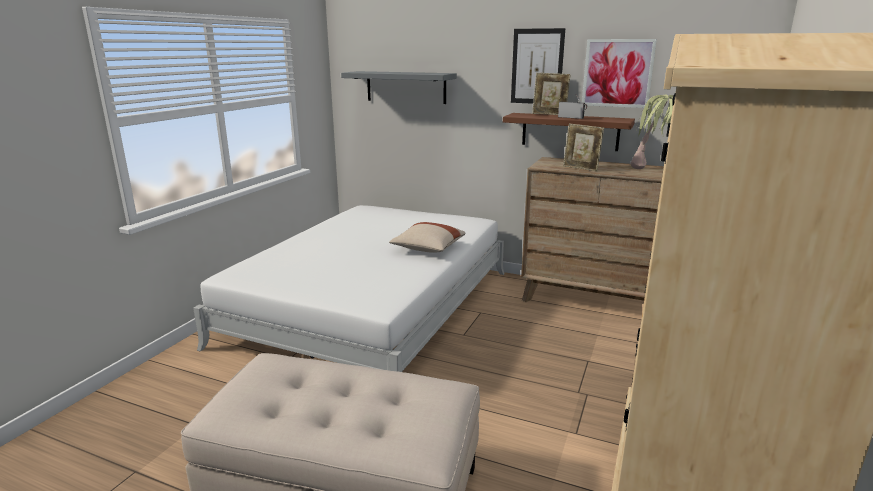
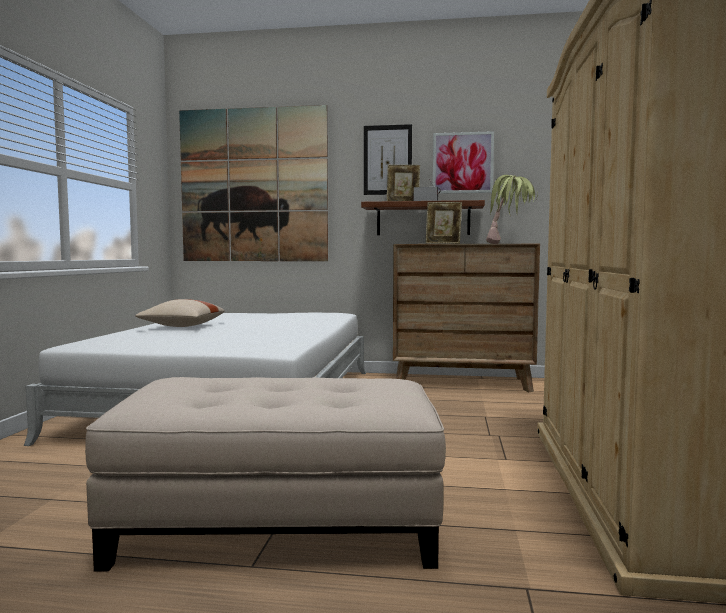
camera: 15 degrees left, 15 degrees down
(406, 87) = (253, 185): grey shelf -> picture
(428, 249) = (299, 326): beige pillow -> beige pillow (181, 326)

